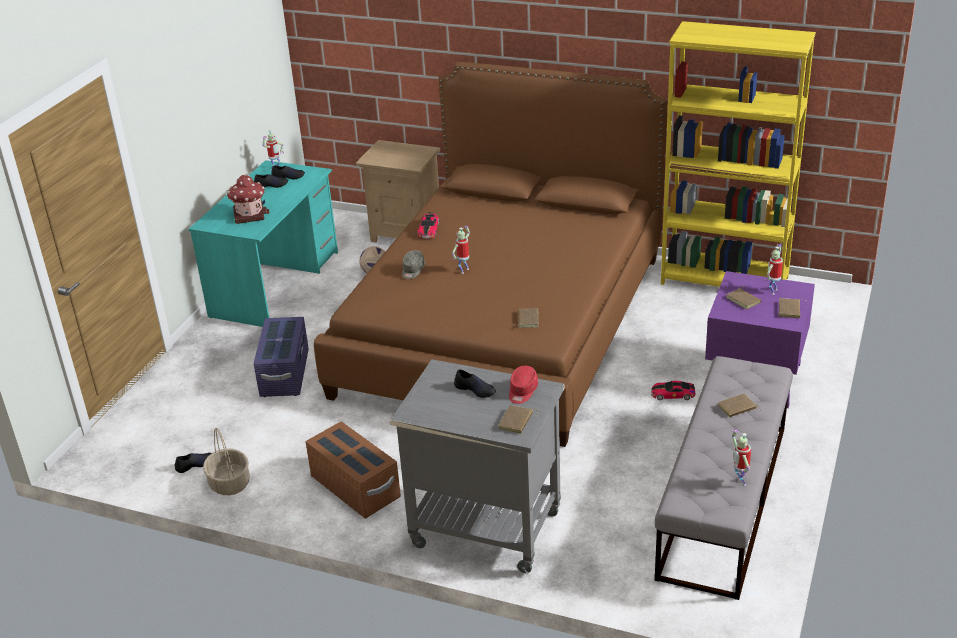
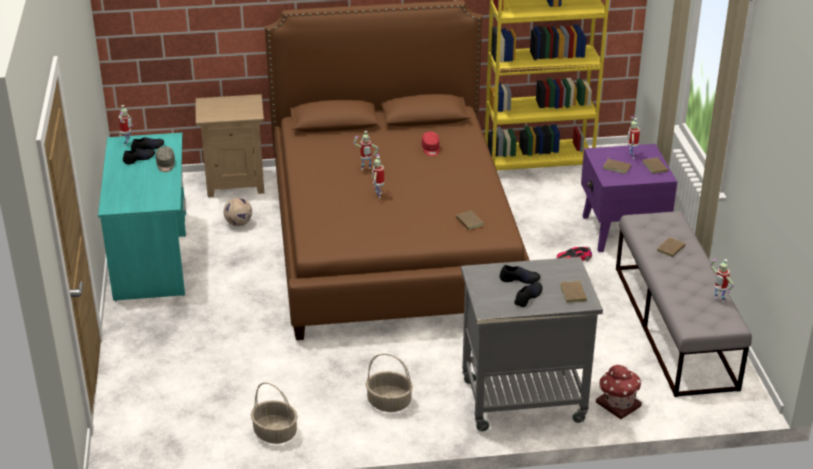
camera: 30 degrees left, 0 degrees up
(195, 464) = (228, 427): black shoe -> black shoe (527, 297)
(249, 214) = (146, 189): toy house -> toy house (617, 404)
(285, 374) = (237, 330): purple storage box -> none
(355, 487) = (388, 402): brown storage box -> basket
(412, 270) = (335, 205): grey cap -> grey cap (165, 164)
(428, 230) = (313, 168): toy car -> none
(477, 242) = (366, 169): none -> toy robot
(522, 391) = (556, 271): red cap -> red cap (430, 149)

